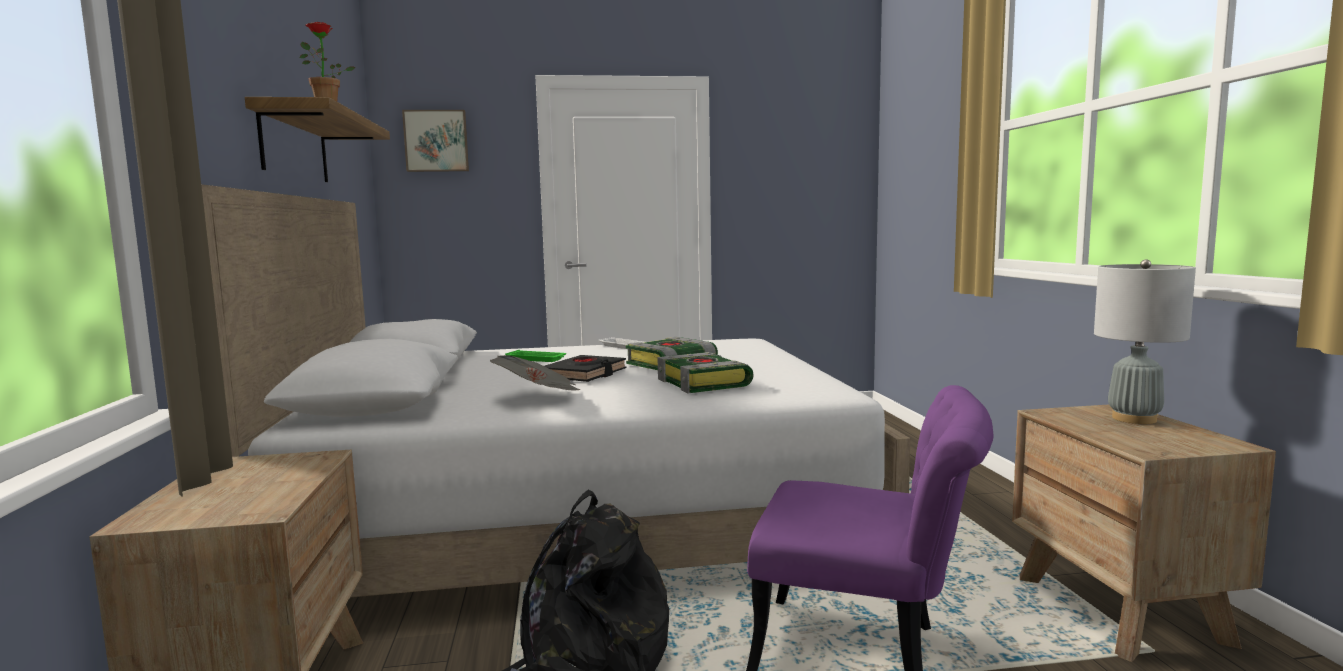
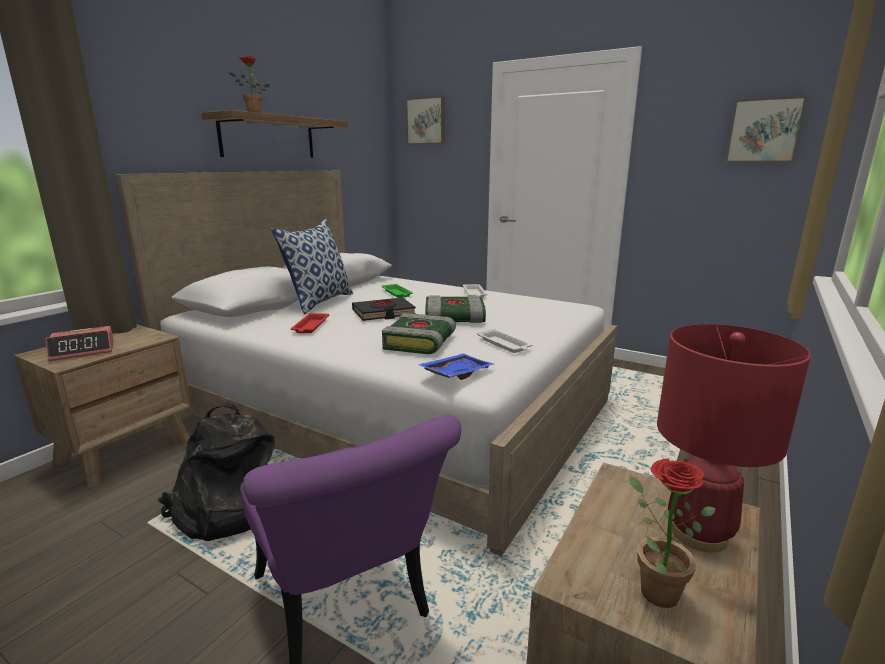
camera: 40 degrees right, 10 degrees up
(238, 496) = (83, 351): none -> alarm clock
(464, 381) = (319, 302): none -> pillow
(539, 398) = (310, 326): newspaper -> red tray
(777, 370) = (504, 344): none -> white tray
(805, 392) = (456, 374): none -> blue tray
(825, 162) = (764, 131): none -> picture
(1134, 418) = (699, 533): grey table lamp -> red table lamp
(1174, 440) = (651, 588): none -> potted plant

